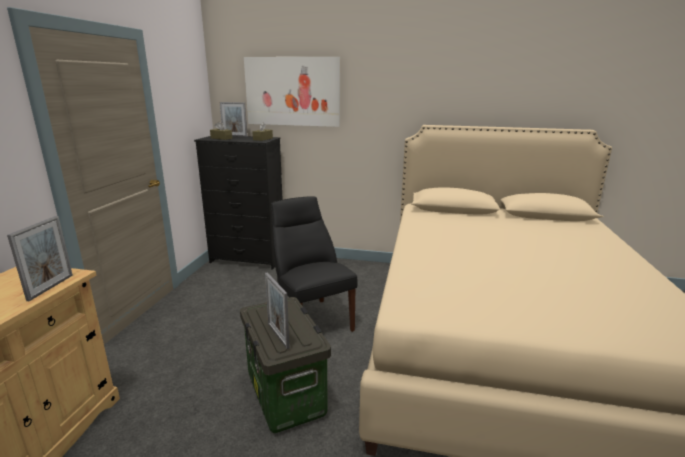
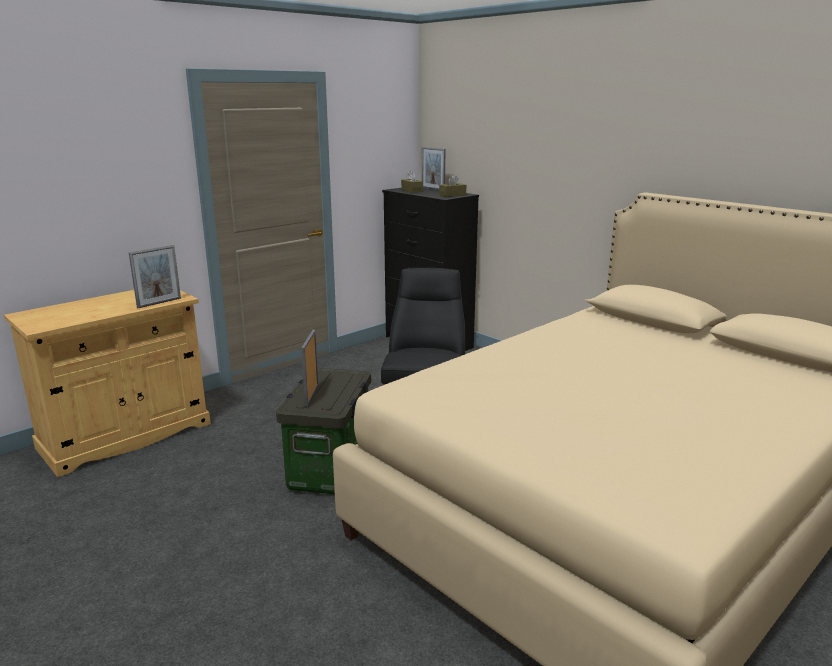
camera: 35 degrees right, 0 degrees up
(292, 91) = (498, 137): picture -> none

